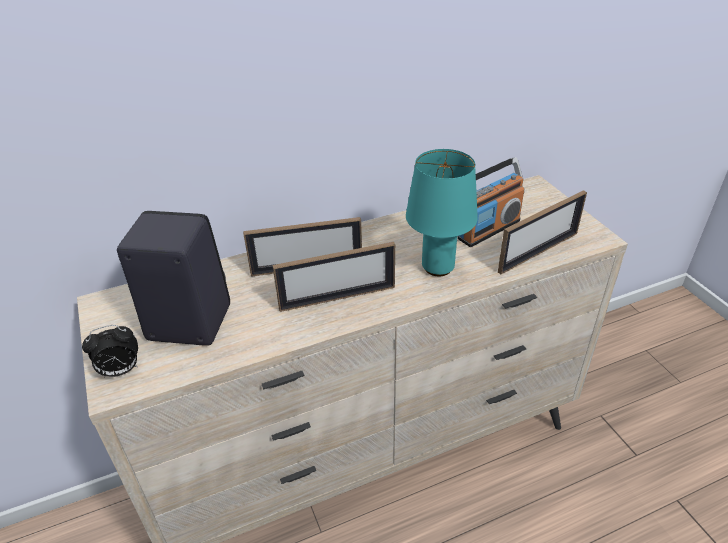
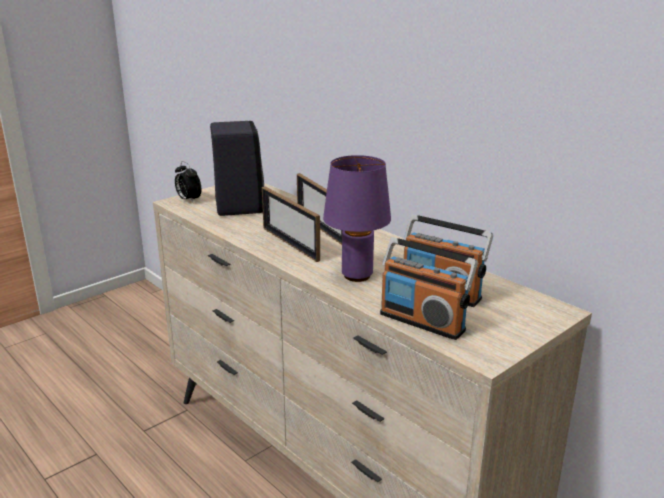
camera: 70 degrees right, 15 degrees down
(438, 268) = (357, 276): turquoise table lamp -> purple table lamp
(538, 252) = (422, 322): picture frame -> radio

